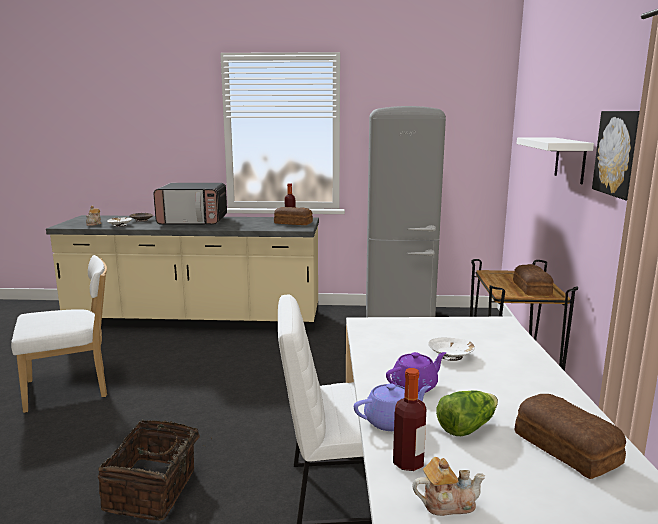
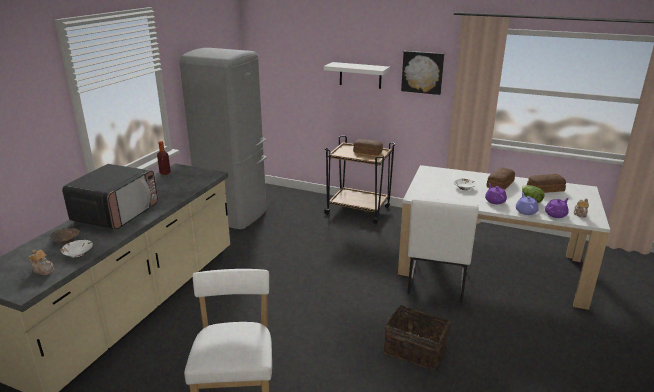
camera: 70 degrees left, 10 degrees up
(293, 222) = (185, 174): bread -> bread (499, 184)
(408, 463) = (556, 214): bottle -> purple teapot

